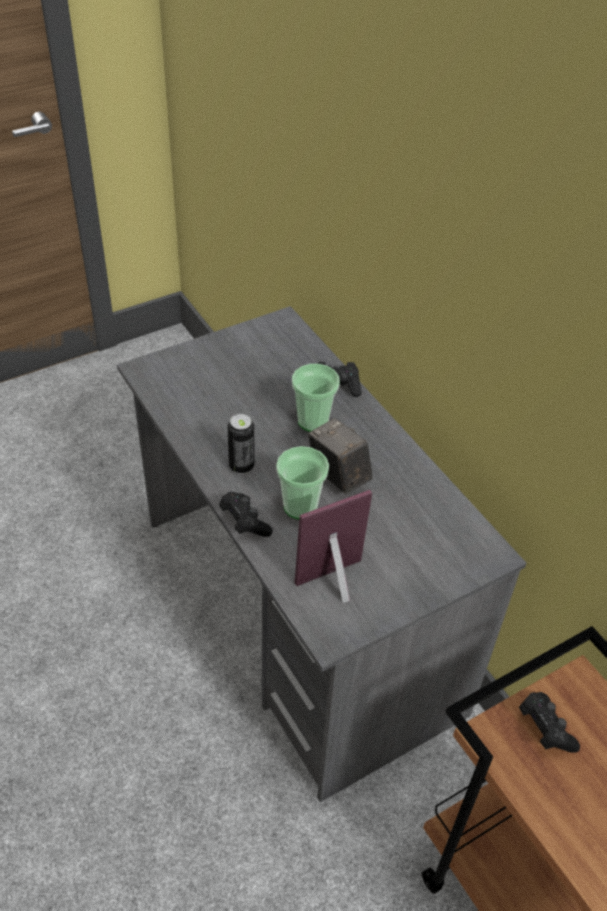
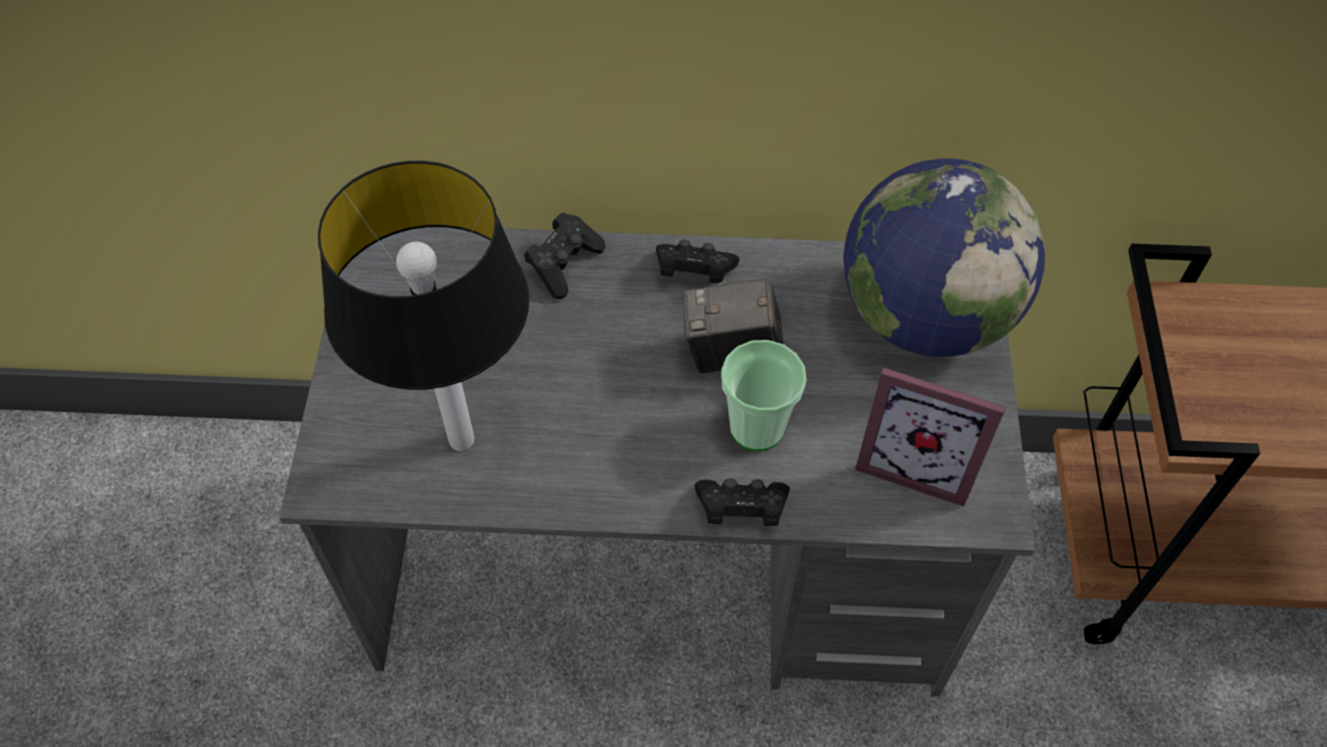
camera: 55 degrees left, 10 degrees up
(201, 400) = (459, 440): none -> table lamp
(241, 466) = (632, 458): can -> none
(313, 421) = (609, 326): cup -> none
(336, 586) = (917, 461): picture frame -> picture frame turned 75 degrees counterclockwise
(441, 548) = (924, 316): none -> globe
(544, 729) = (1211, 377): black game controller -> black game controller (693, 273)

